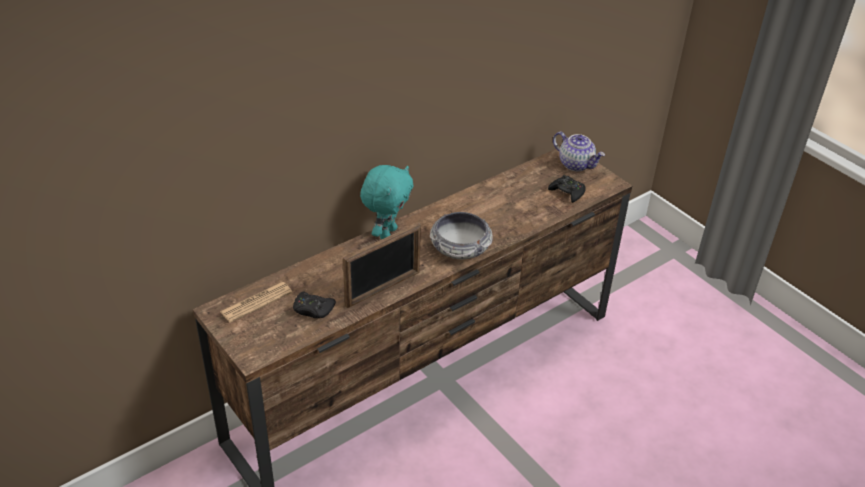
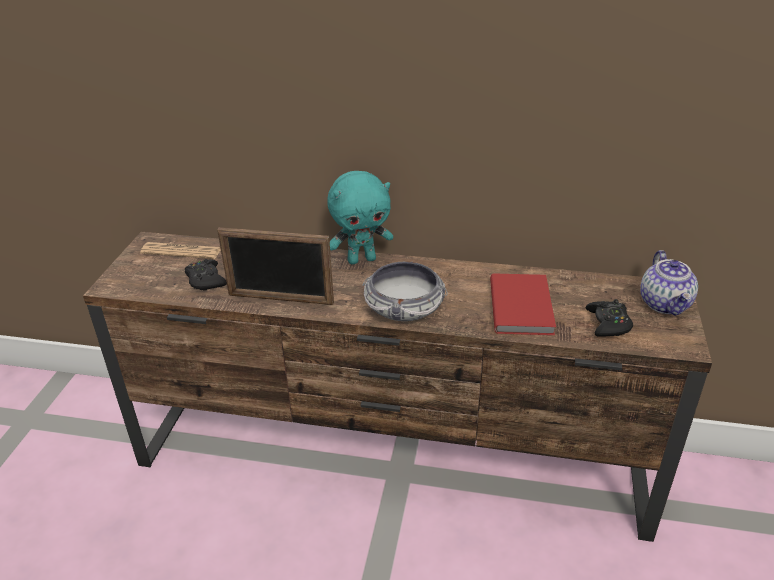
camera: 50 degrees right, 5 degrees down
(516, 207) = (523, 306): none -> red book

